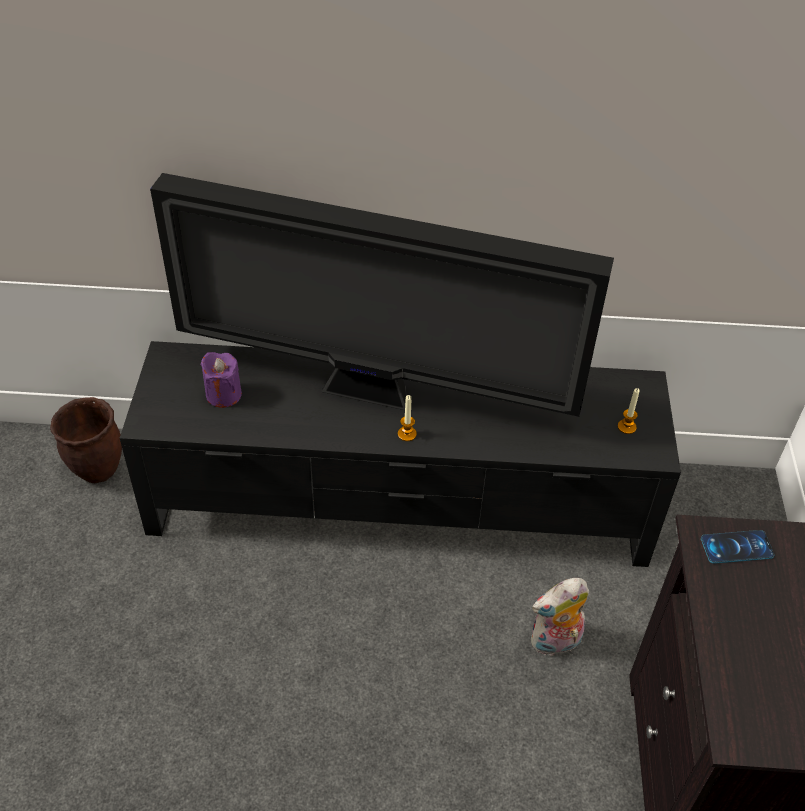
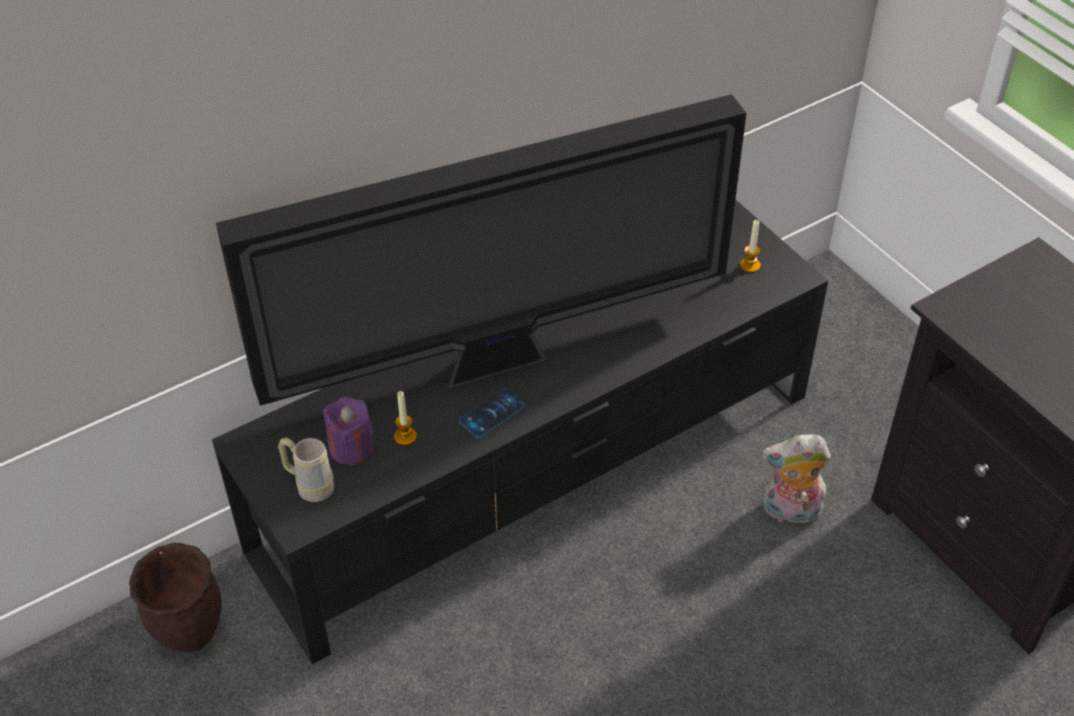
camera: 35 degrees left, 0 degrees up
(175, 403) = (309, 485): none -> beige mug
(407, 434) = (569, 382): candle -> candle (405, 436)
(555, 643) = (790, 512): plush toy -> plush toy turned 60 degrees clockwise
(736, 547) = (978, 304): phone -> phone (492, 413)

